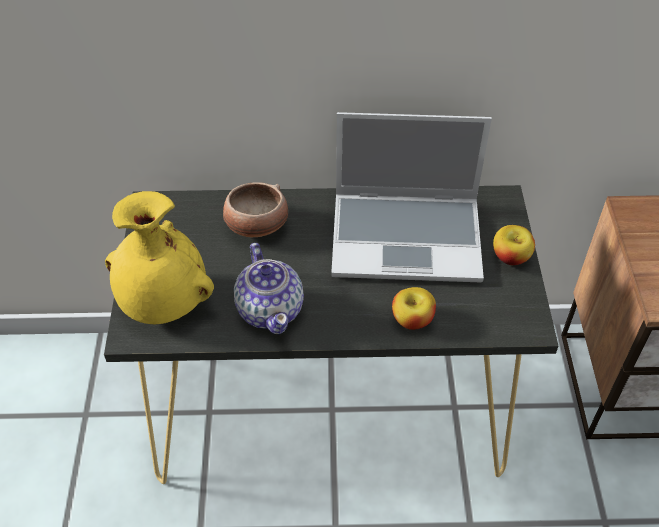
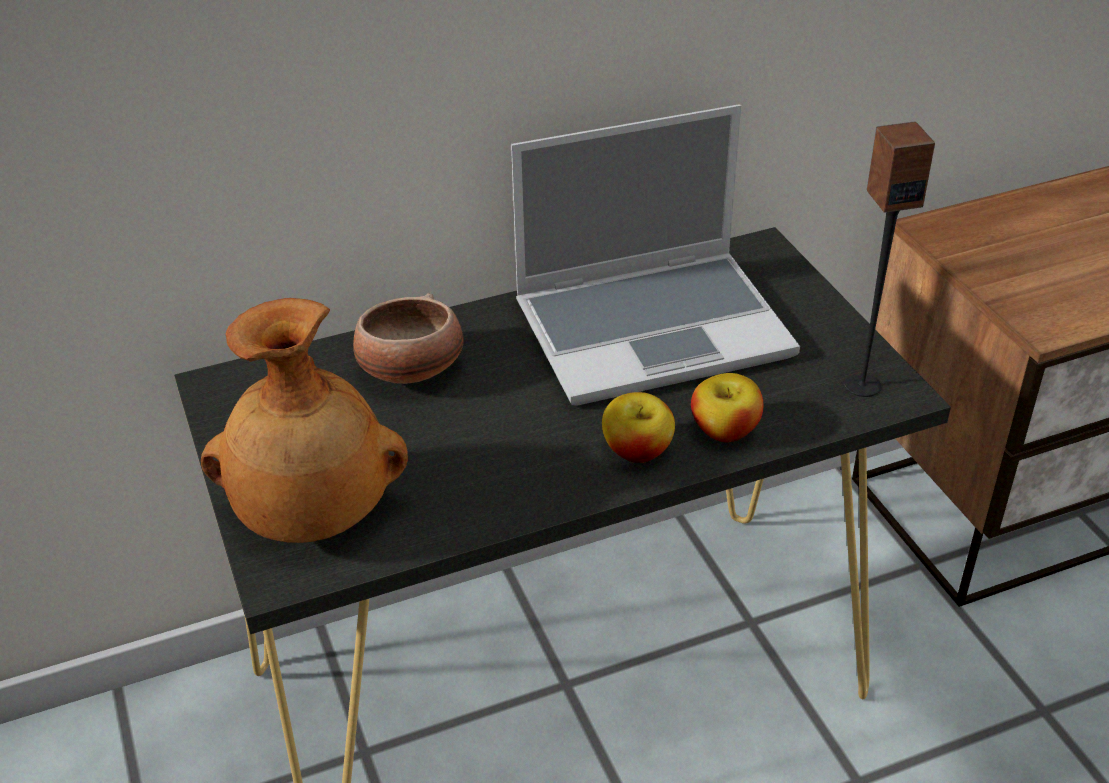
camera: 20 degrees left, 10 degrees down
(163, 304) = (314, 516): yellow vase -> brown vase
(270, 309) = (497, 475): teapot -> none
(510, 257) = (816, 315): apple -> apple (637, 451)
(511, 314) = (862, 384): none -> speaker

